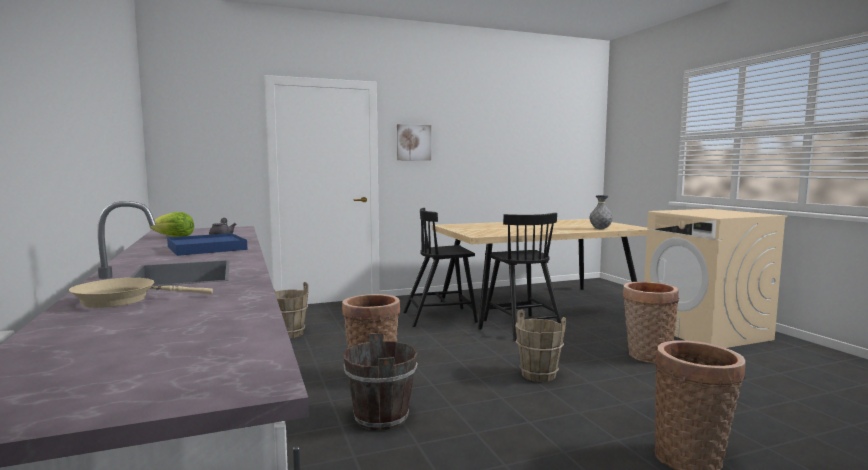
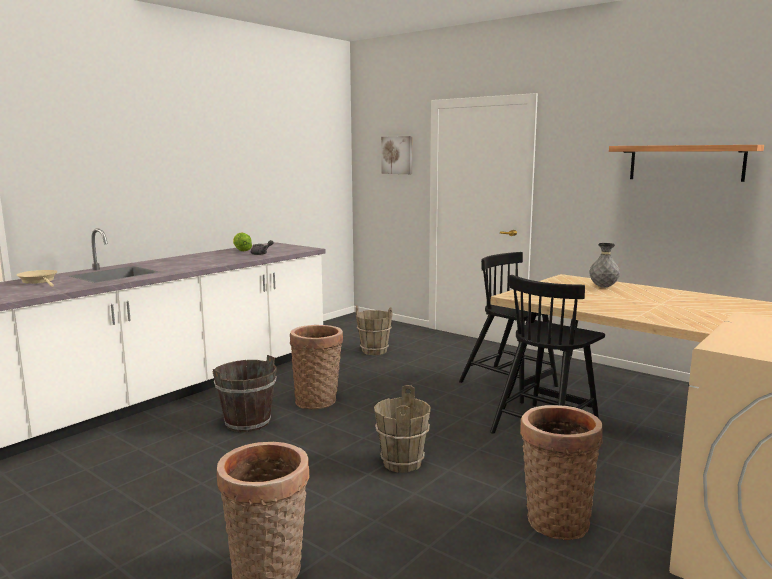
camera: 60 degrees right, 5 degrees up
(207, 248) = (202, 261): blue tray -> none
(413, 142) = (577, 166): picture -> picture (397, 155)
(484, 140) = (686, 163): none -> shelf
(600, 229) = (714, 327): grey vase -> grey vase (603, 287)

